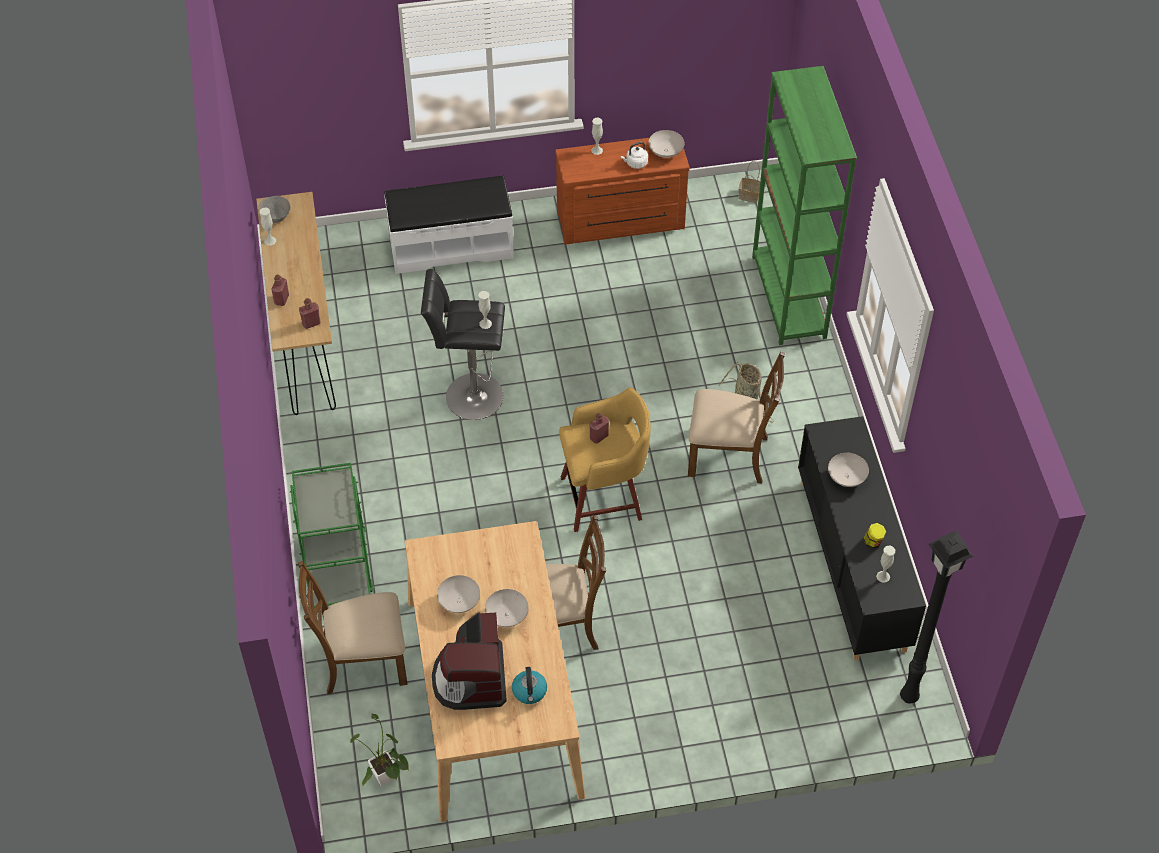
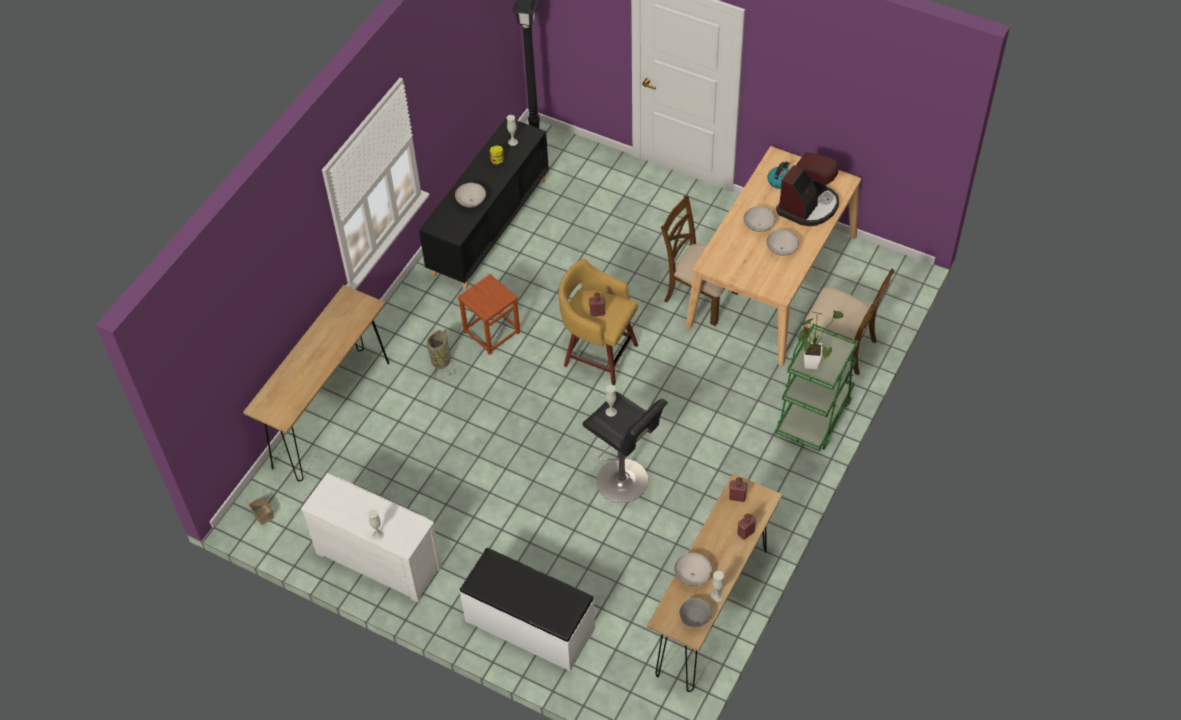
camera: 140 degrees left, 0 degrees up
(386, 781) = (873, 272): potted plant -> potted plant (811, 361)
(621, 222) = (380, 557): brown dresser -> white dresser
(635, 163) = (362, 502): white kettle -> none
(665, 151) = (329, 498): white bowl -> white bowl (692, 576)
(729, 455) = (491, 332): brown chair -> brown stool
(789, 297) = (331, 414): green bookcase -> brown console table

